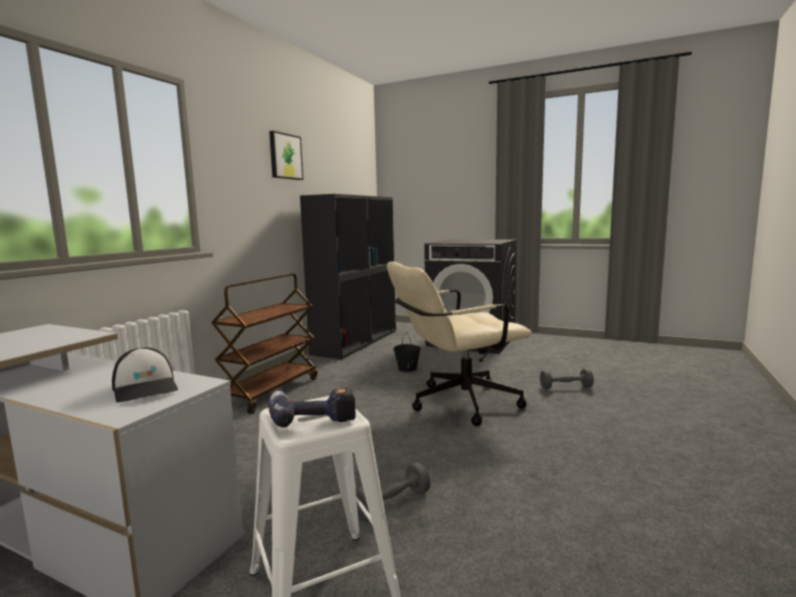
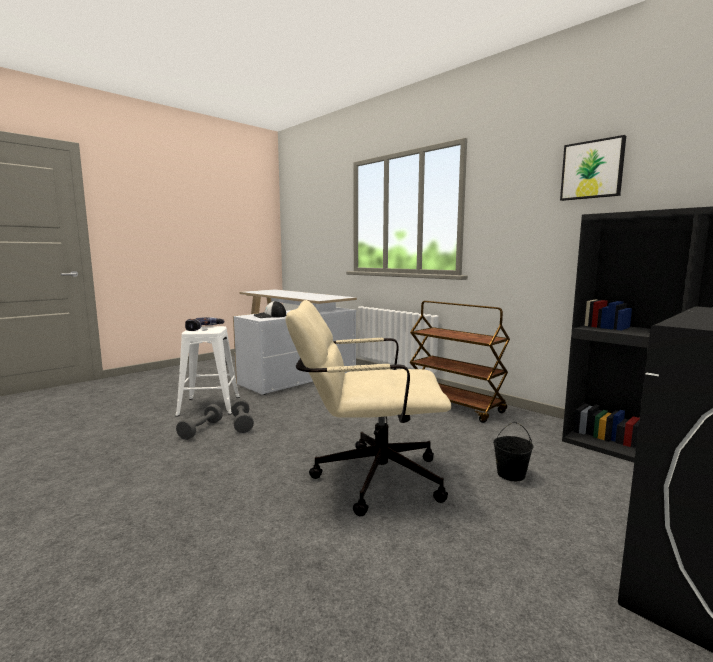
camera: 110 degrees right, 0 degrees up
(456, 403) = (367, 478): beige office chair -> beige office chair turned 90 degrees counterclockwise
(565, 387) = (359, 602): grey dumbbell -> grey dumbbell (201, 430)

